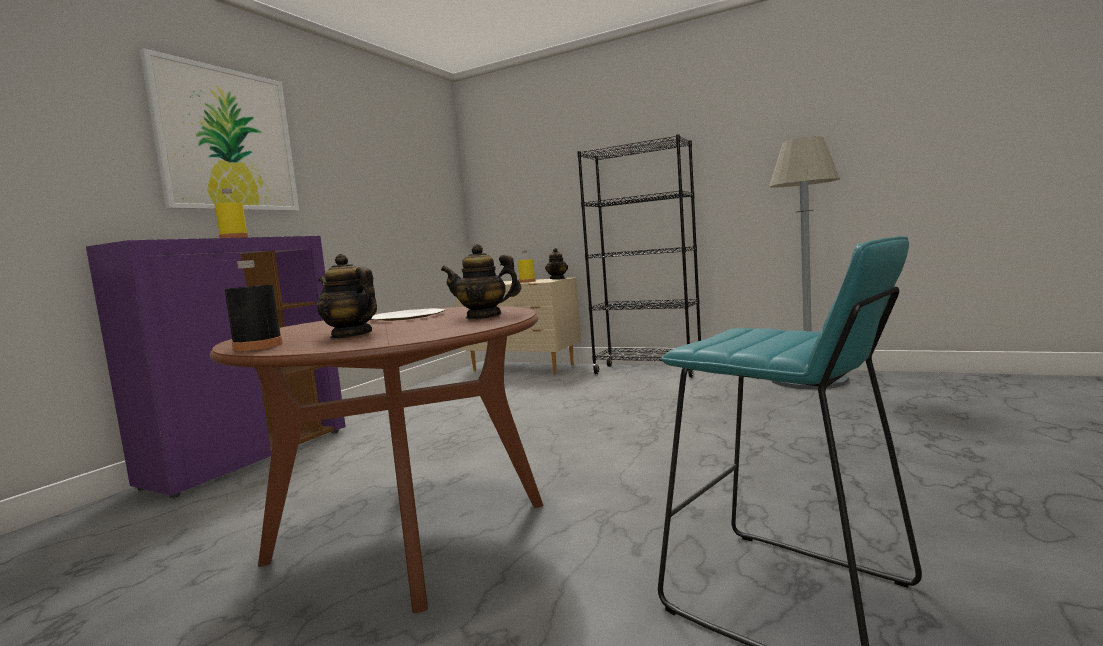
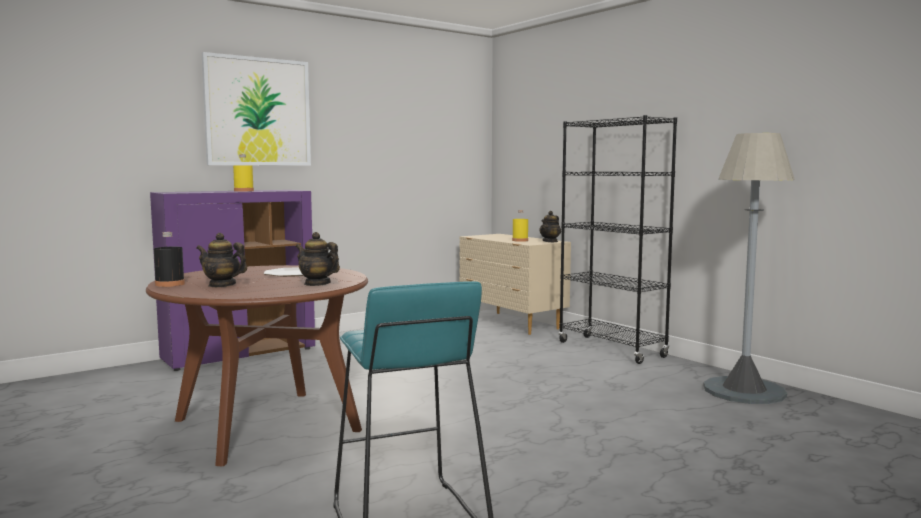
camera: 25 degrees right, 0 degrees up
(351, 335) = (222, 285): teapot -> teapot turned 45 degrees counterclockwise

